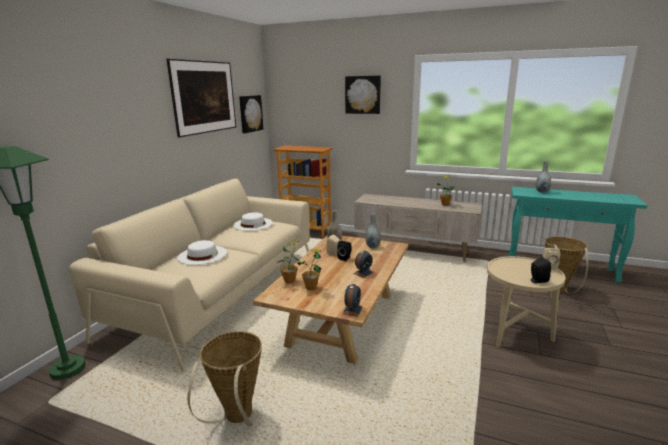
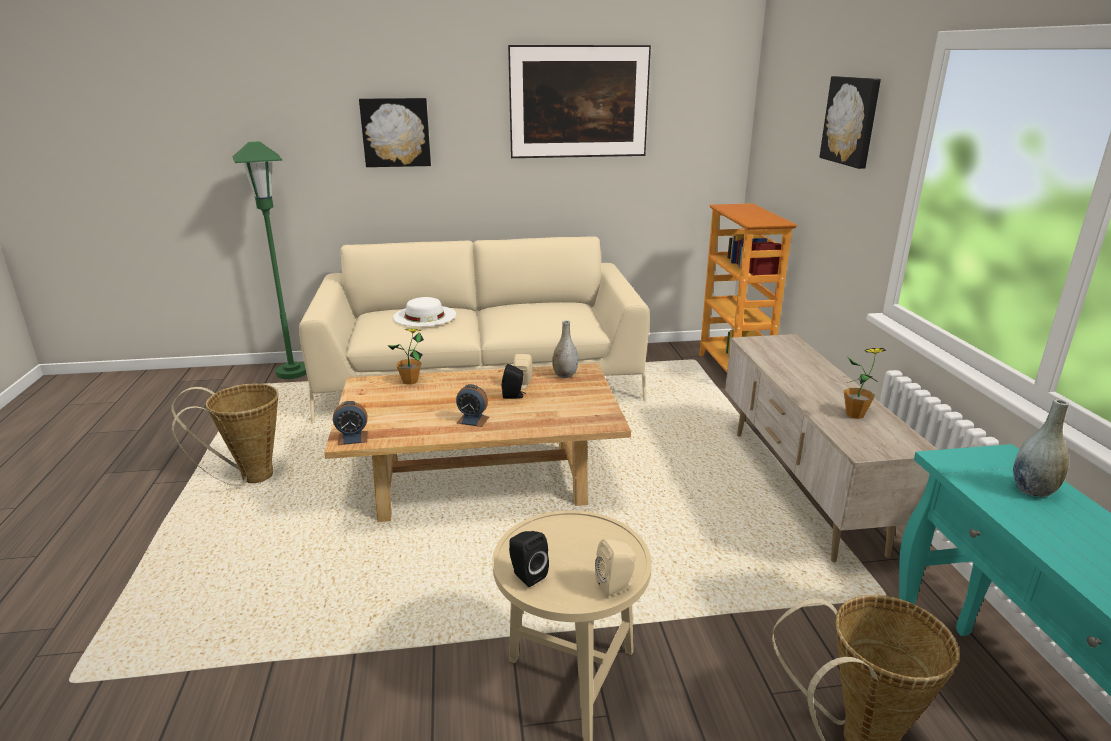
camera: 60 degrees right, 5 degrees up
(250, 113) = (695, 135): picture -> picture (396, 132)
(253, 224) = (551, 308): white hat -> none
(311, 287) = (400, 398): potted plant -> none
(372, 246) = (581, 405): grey vase -> none

